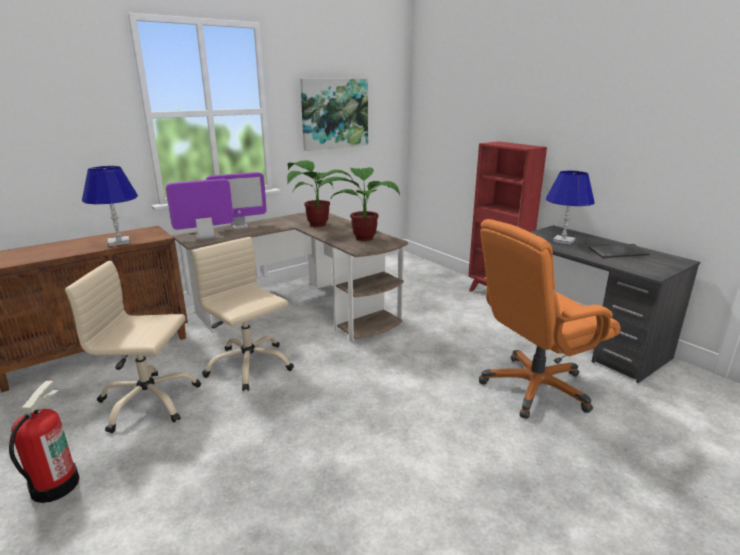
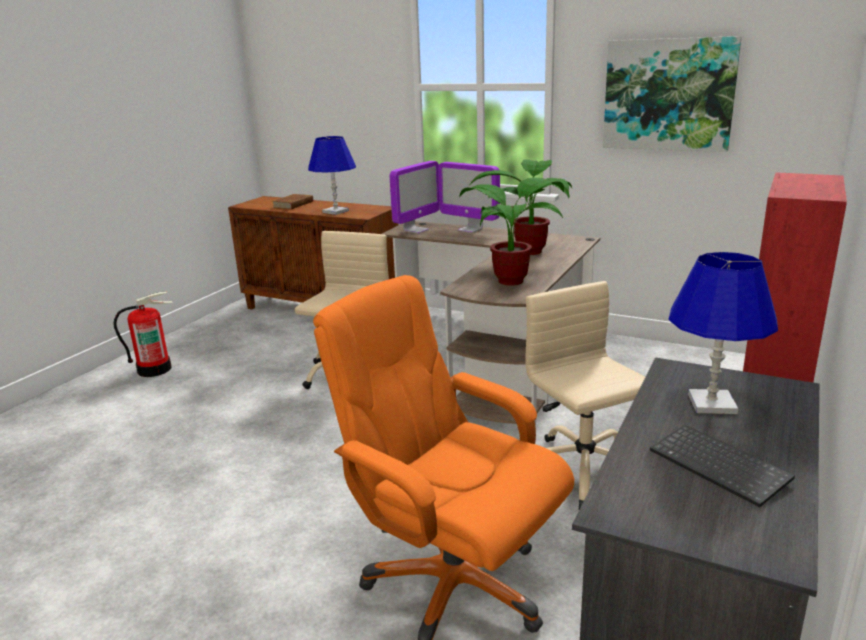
camera: 65 degrees right, 0 degrees up
(43, 251) = (293, 204): none -> brown book
(148, 402) = (264, 357): beige office chair -> beige office chair (583, 470)
(205, 237) = (416, 230): monitor -> monitor turned 90 degrees clockwise

